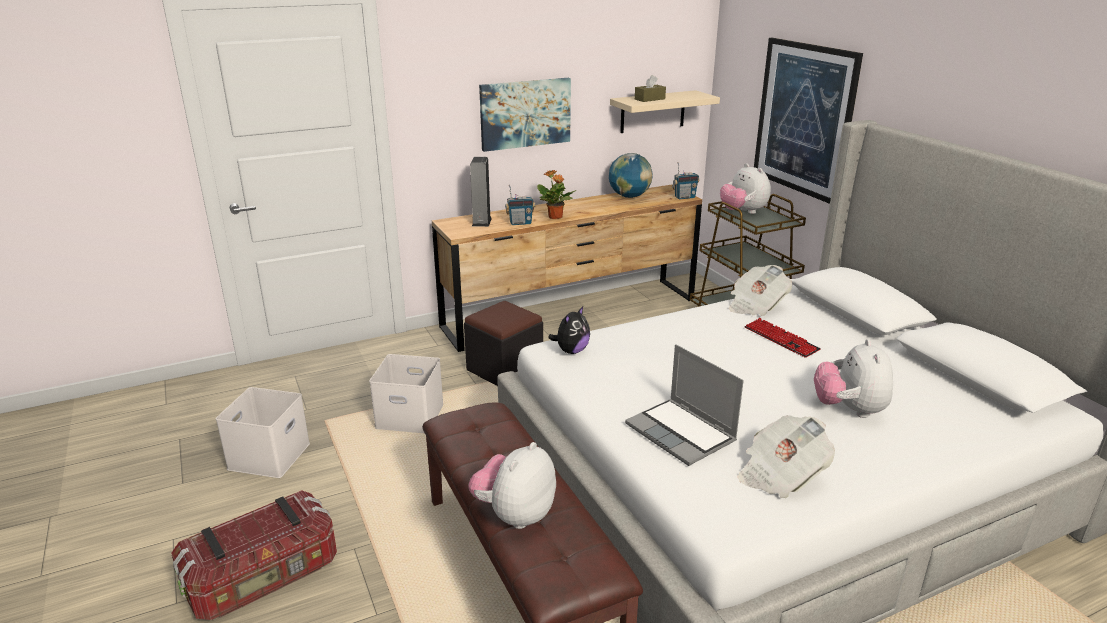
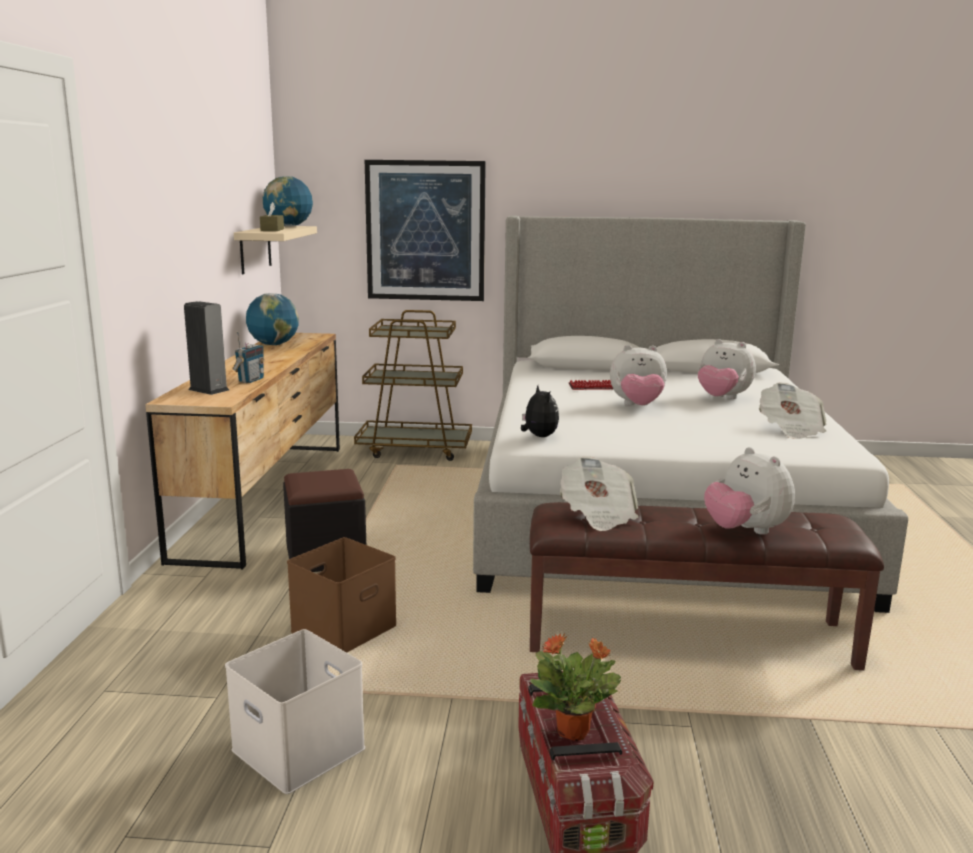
camera: 60 degrees left, 10 degrees down
(411, 416) = (344, 628): white storage box -> brown storage box
(525, 113) = (188, 250): picture -> none
(555, 217) = (266, 369): potted plant -> potted plant (574, 732)
(682, 433) = (716, 437): laptop -> none
(684, 197) = (319, 335): radio -> none
(693, 94) = (289, 226): none -> globe
(743, 212) = (396, 331): plush toy -> plush toy (637, 406)
(755, 305) = (539, 380): newspaper -> newspaper (598, 514)

